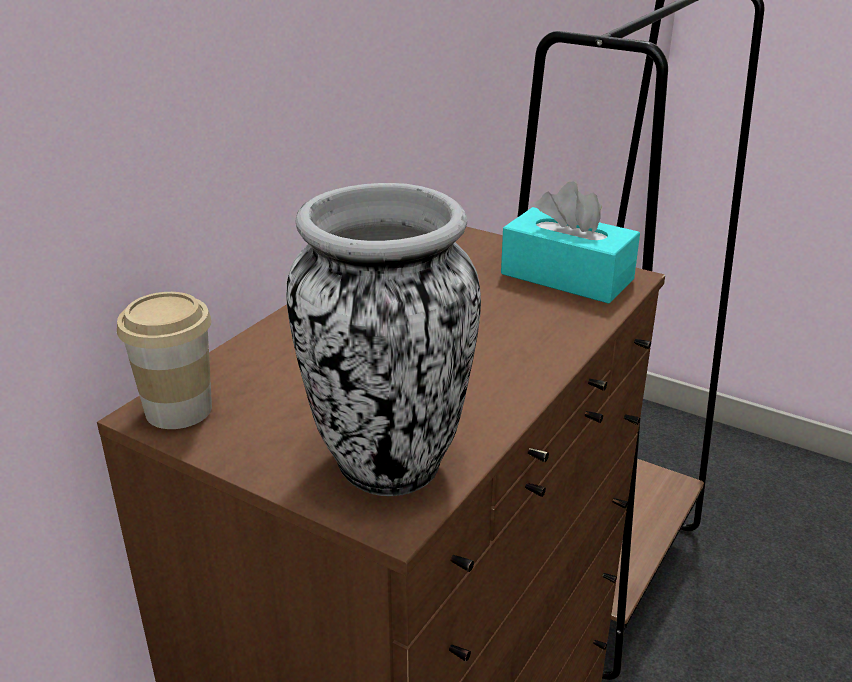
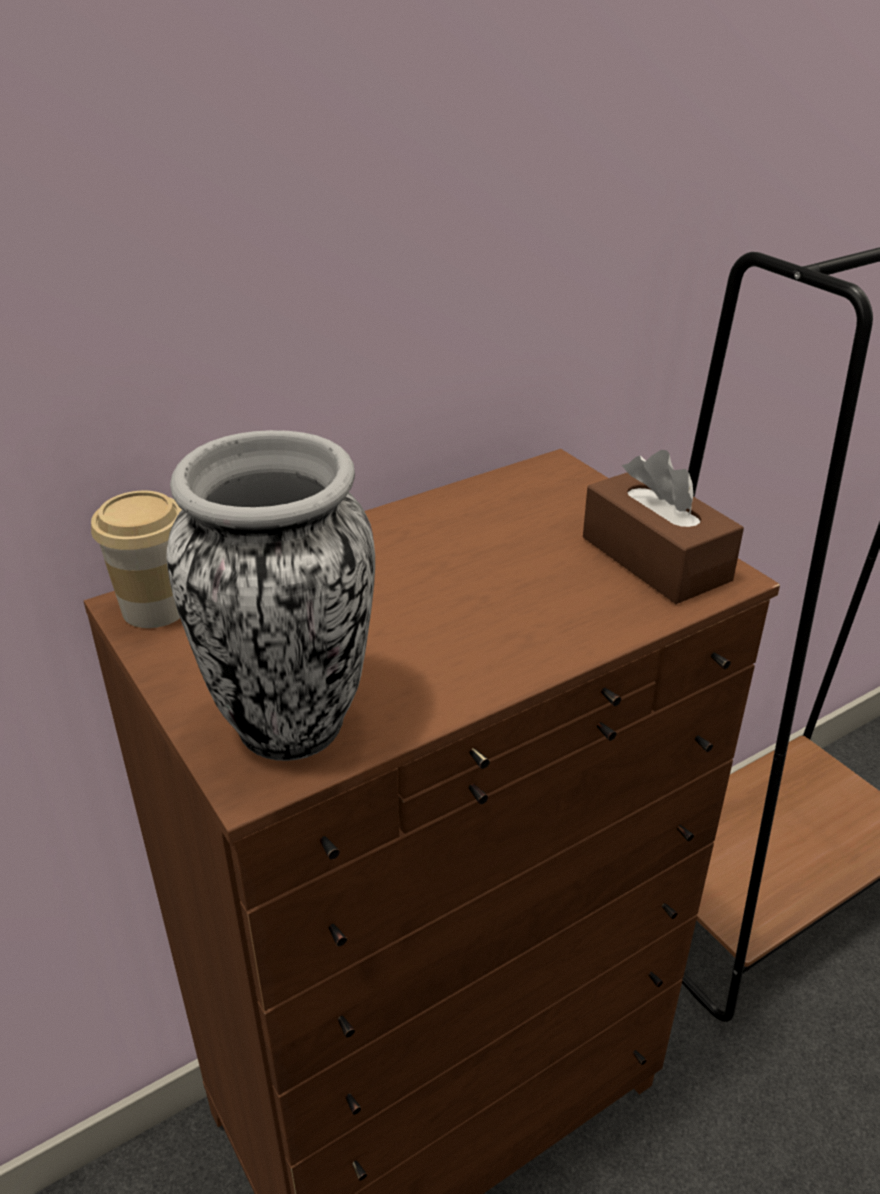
camera: 25 degrees right, 5 degrees up
(567, 277) = (655, 559): turquoise tissue box -> brown tissue box

